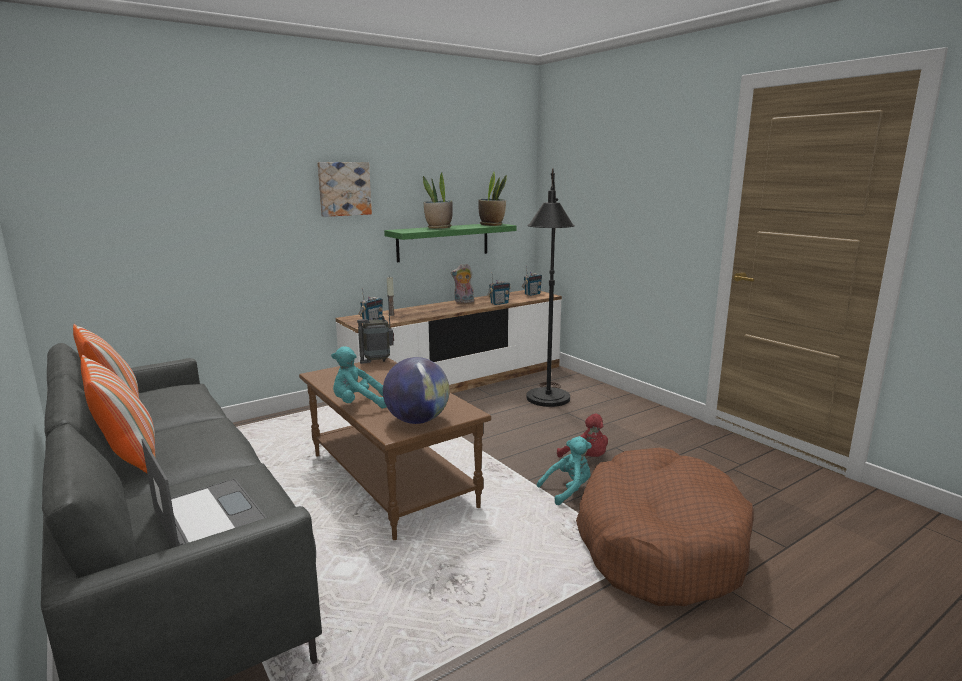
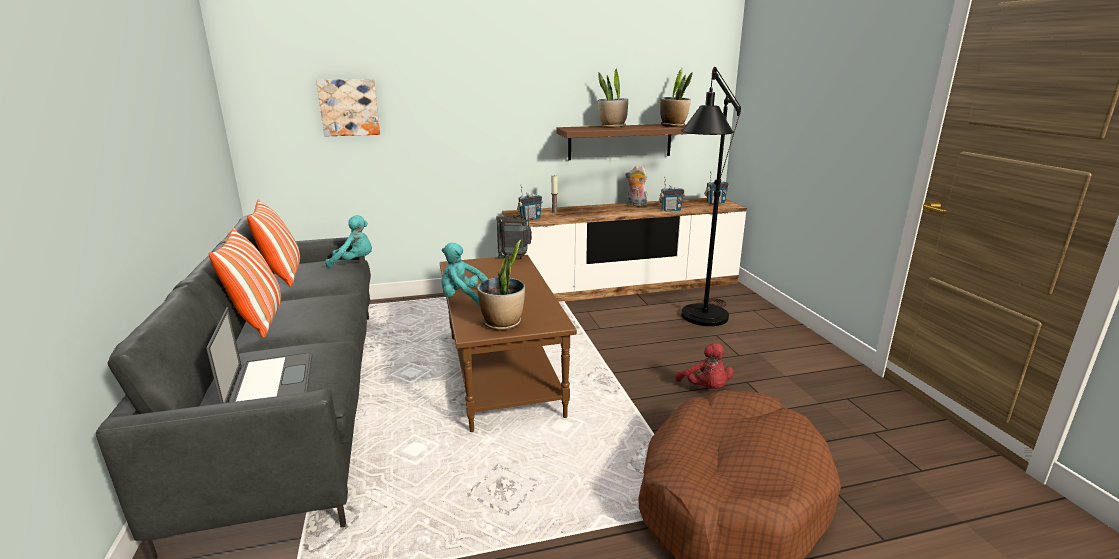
camera: 20 degrees right, 5 degrees up
(344, 189) = (516, 84): picture -> picture (349, 107)
(417, 420) = (503, 323): globe -> potted plant
(443, 242) = (620, 141): green shelf -> brown shelf
(568, 490) = (665, 418): turquoise plush toy -> turquoise plush toy (354, 262)

